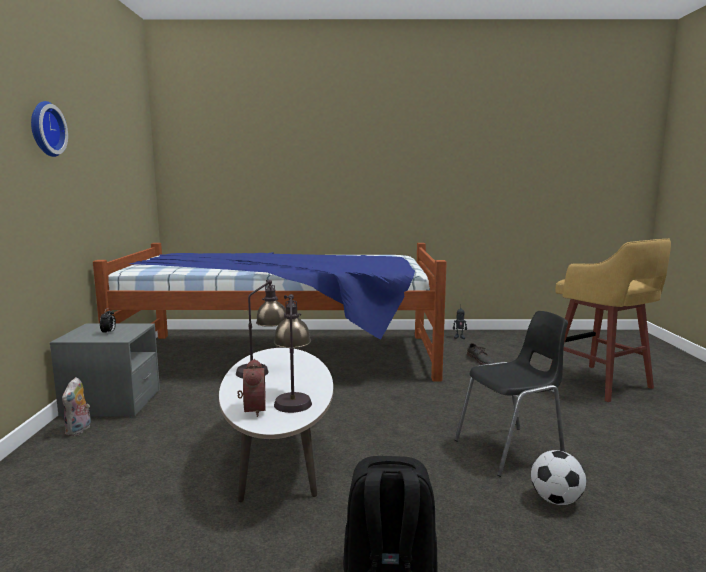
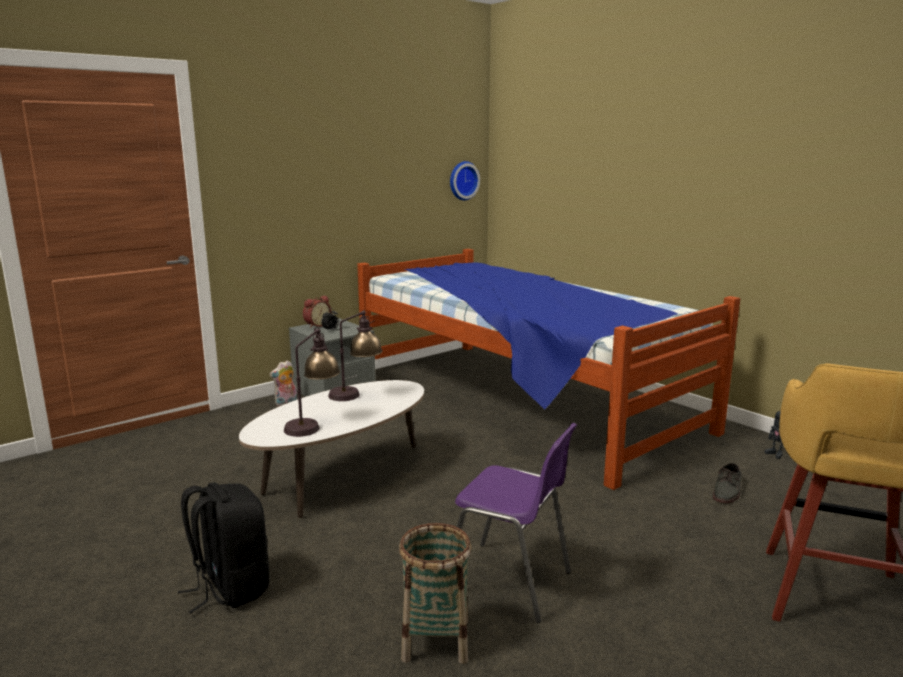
camera: 50 degrees right, 5 degrees up
(44, 129) = (306, 148): wall clock -> wall clock (462, 180)
(252, 409) = (274, 421): alarm clock -> alarm clock (316, 325)
(511, 449) = (510, 583): black chair -> purple chair
(556, 500) = (435, 640): football -> basket

